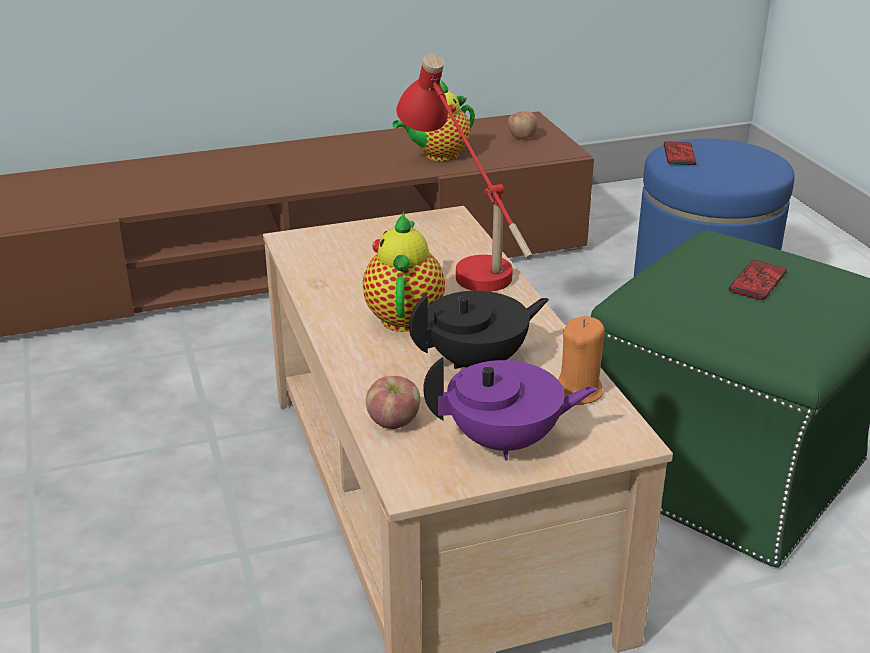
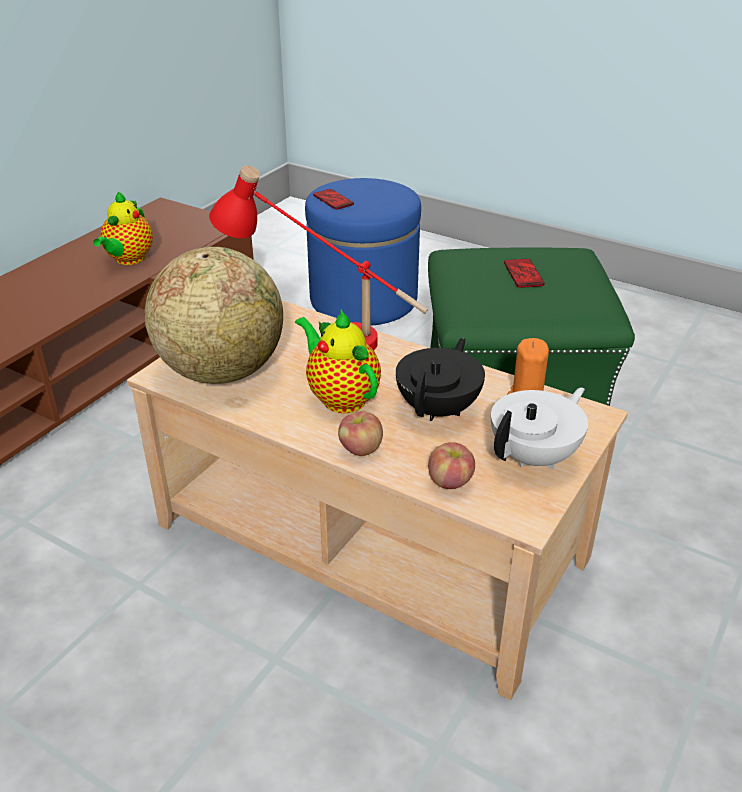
camera: 40 degrees left, 5 degrees up
(340, 255) = (222, 371): none -> globe
(505, 442) = (535, 456): purple teapot -> white teapot
(521, 137) = (175, 223): apple -> apple (360, 449)

